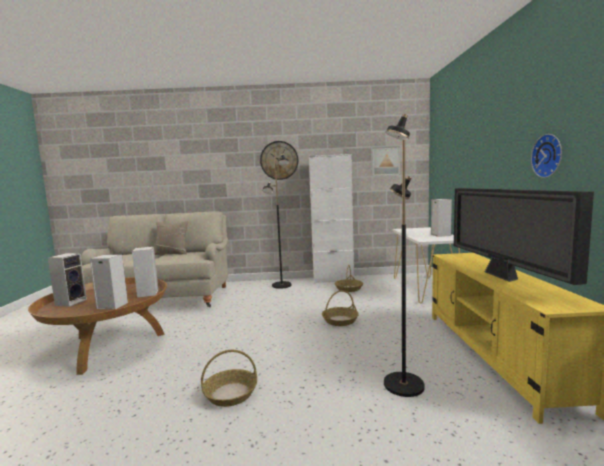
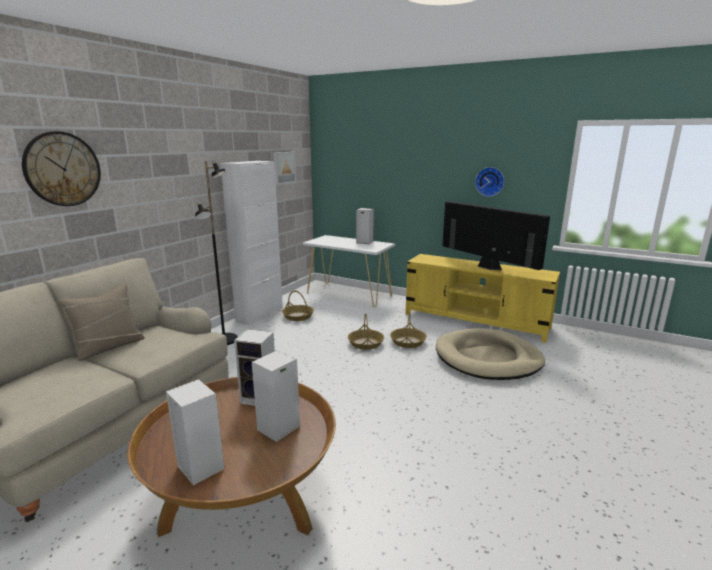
camera: 60 degrees left, 10 degrees up
(230, 394) = (449, 426): basket -> basket (408, 342)
(279, 160) = (185, 168): wall clock -> wall clock (62, 169)
(402, 385) = (488, 358): black floor lamp -> beige dog bed
(502, 277) = (487, 267): television -> television turned 150 degrees counterclockwise

